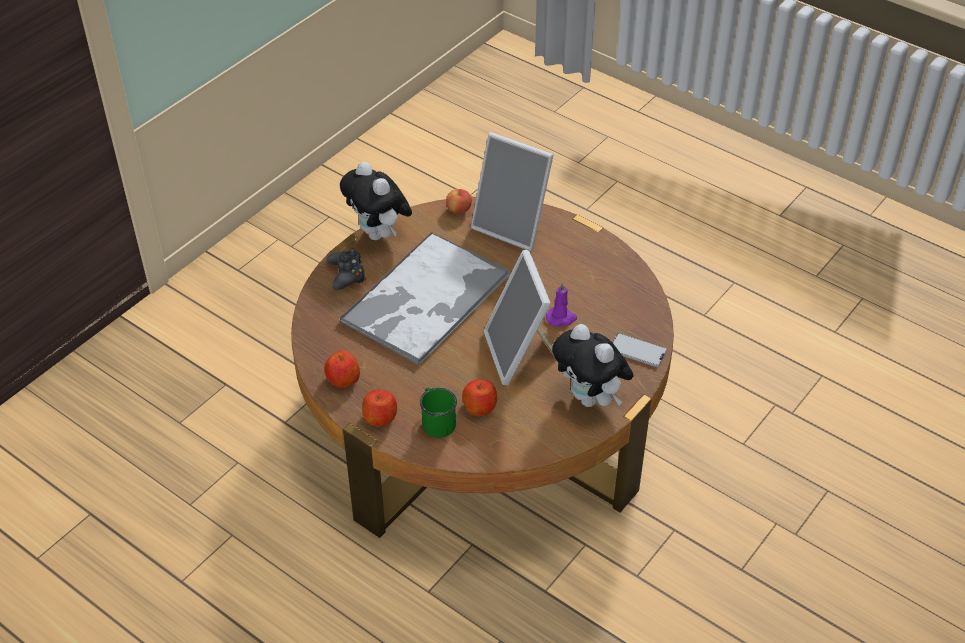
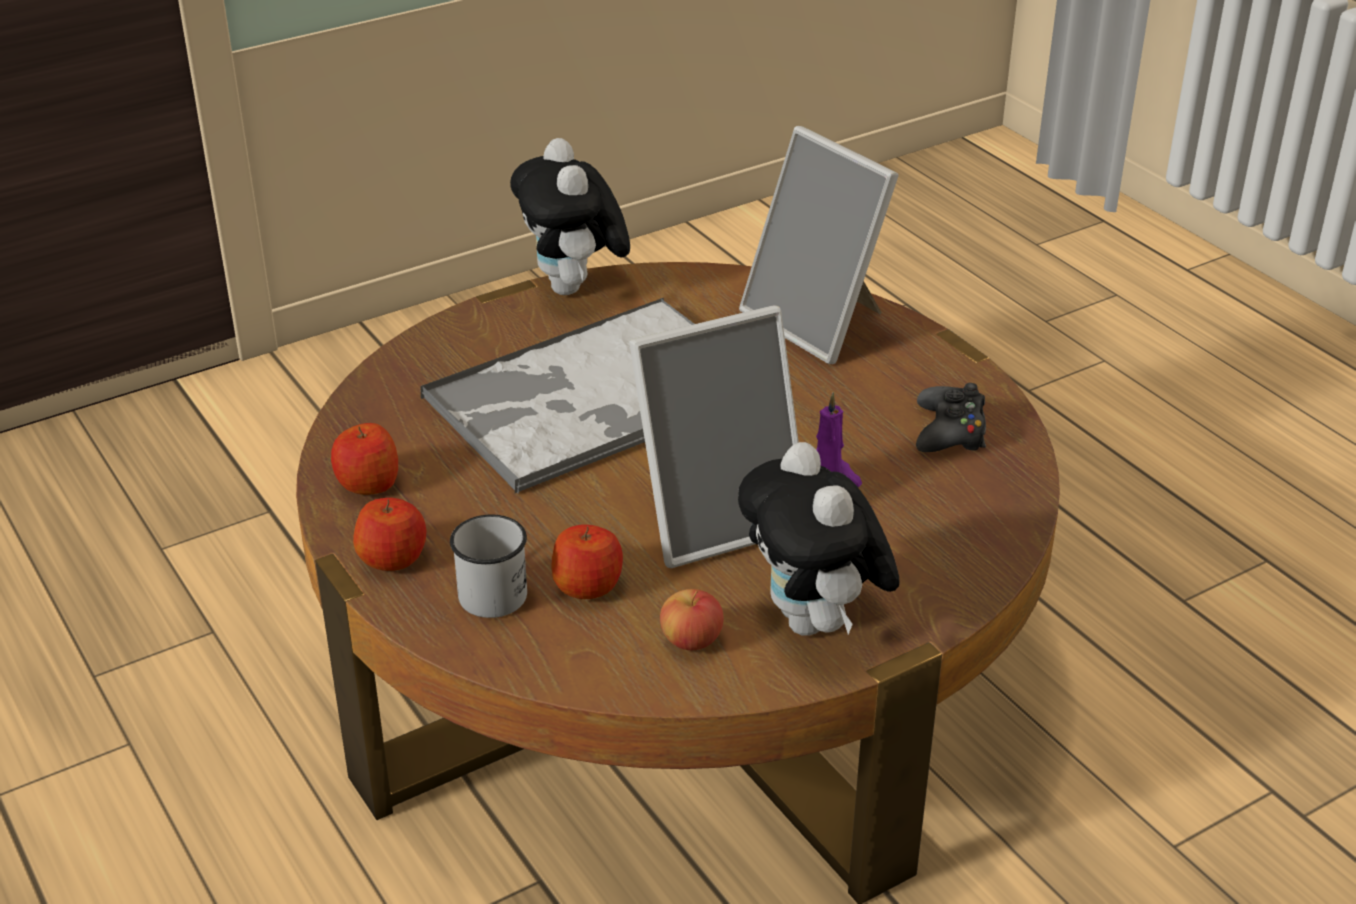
camera: 20 degrees right, 10 degrees down
(347, 274) = (481, 333): black game controller -> black game controller (950, 431)
(436, 421) = (493, 588): green mug -> white mug
(459, 209) = (735, 281): apple -> apple (691, 640)
(520, 354) = (717, 518): picture frame -> picture frame turned 120 degrees counterclockwise
(637, 351) = (954, 565): phone -> none

